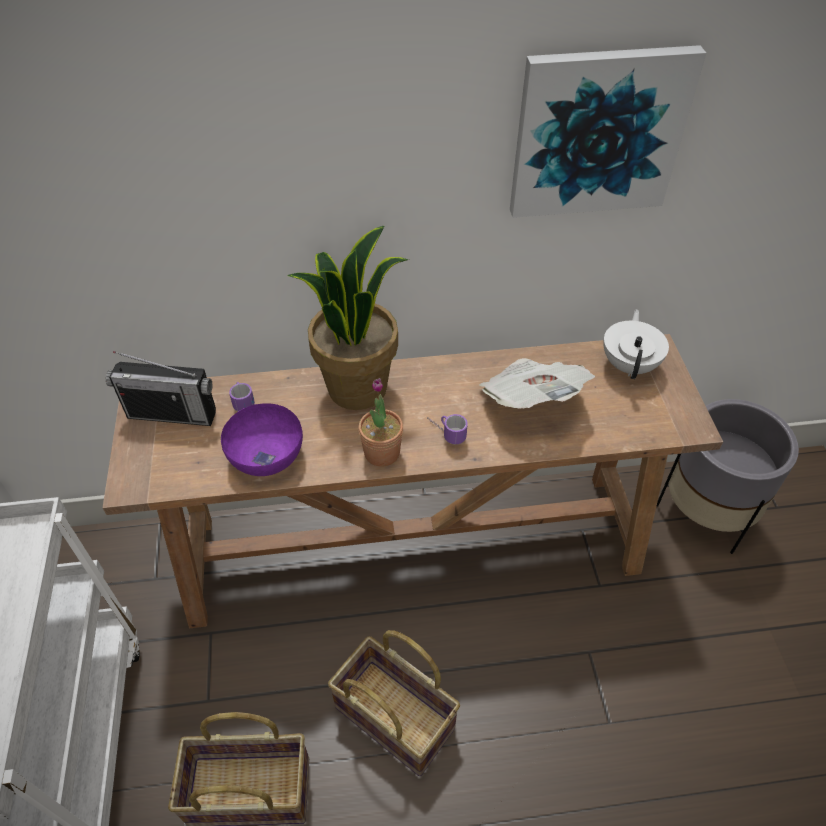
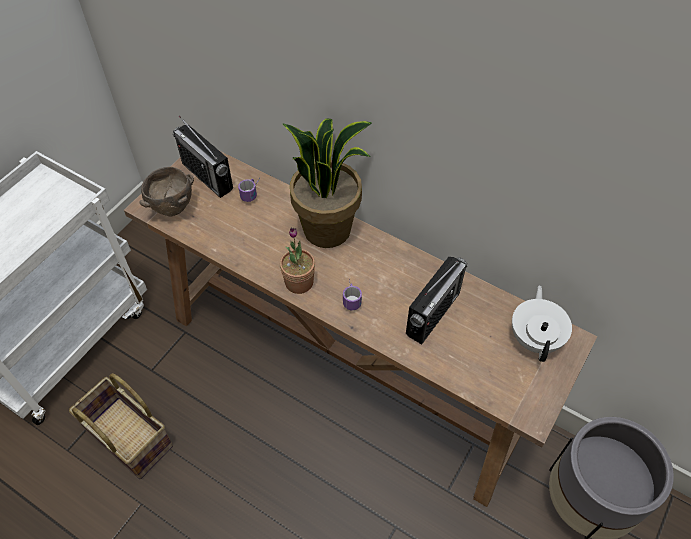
camera: 40 degrees right, 5 degrees up
(165, 468) = (173, 208): none -> brown bowl
(267, 456) = (233, 238): purple bowl -> none
(396, 716) = (240, 464): basket -> none
(531, 399) = (433, 314): newspaper -> radio
(598, 133) = (551, 135): picture -> none
(629, 365) = (535, 338): white teapot -> white teapot turned 45 degrees counterclockwise

